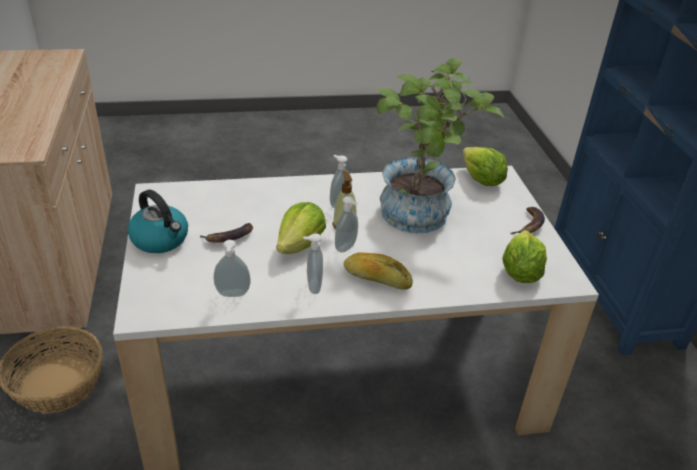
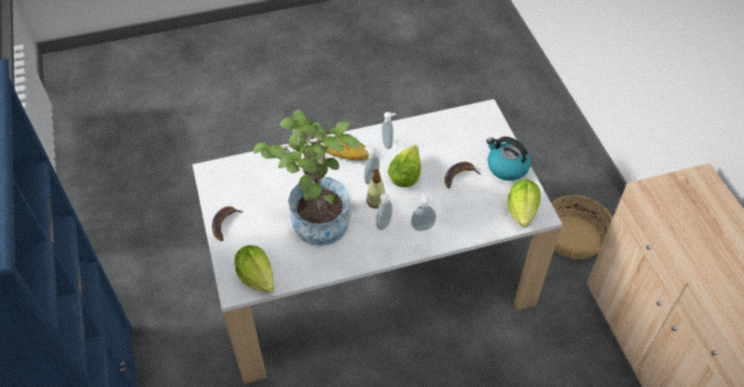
camera: 175 degrees right, 15 degrees up
(233, 295) = (437, 131): soap dispenser -> soap dispenser (422, 226)
(520, 272) = (244, 174): lettuce -> lettuce (522, 211)

